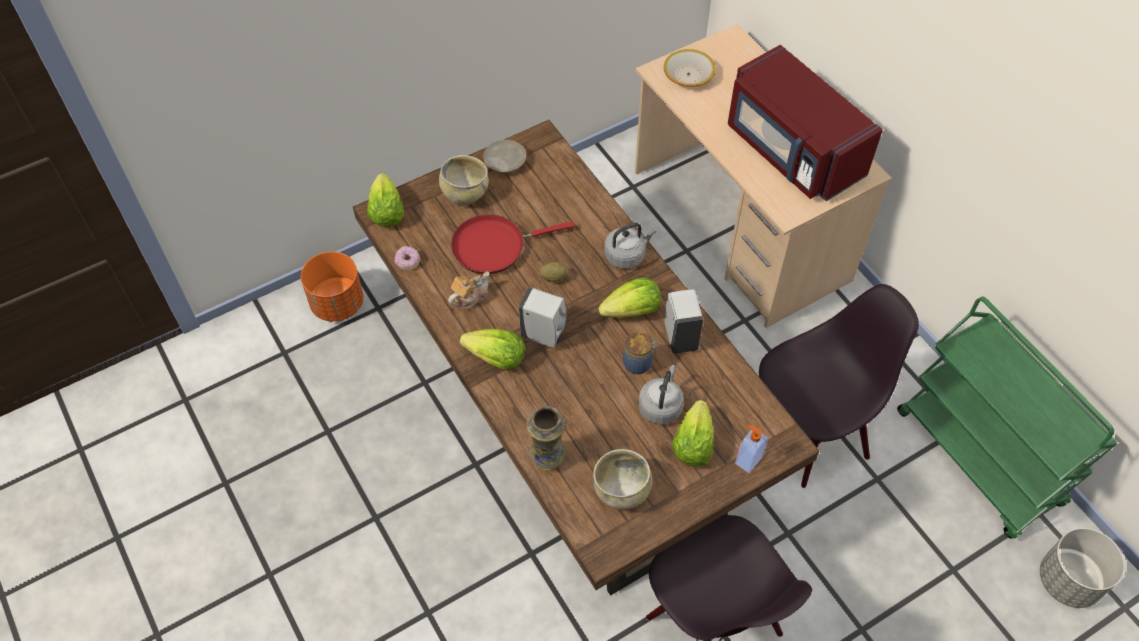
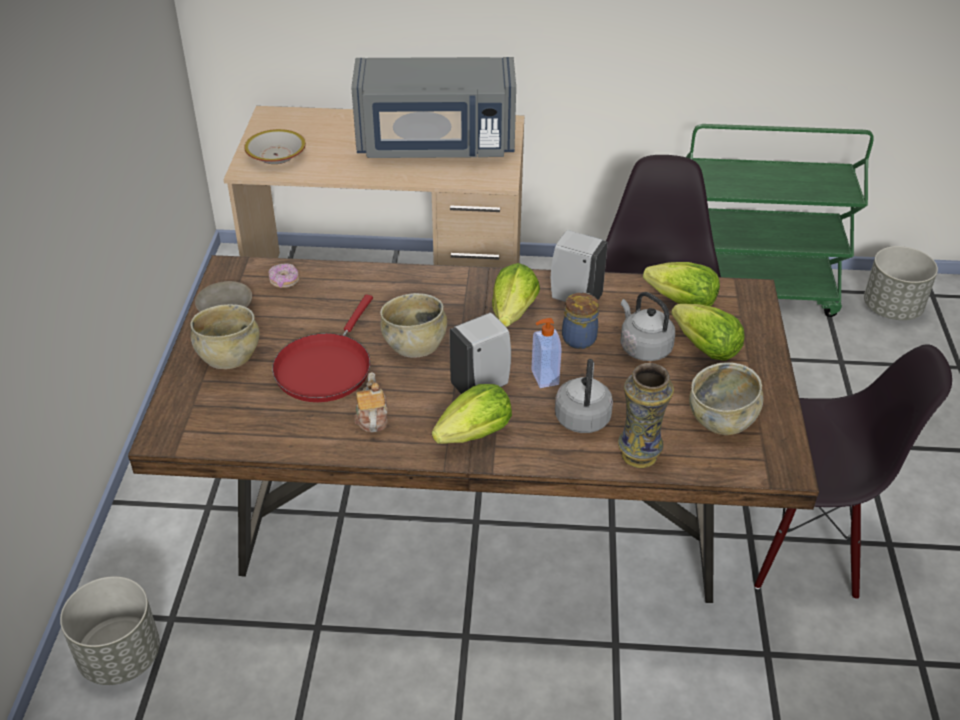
camera: 55 degrees left, 15 degrees down
(337, 304) = (121, 657): orange planter -> grey planter
(386, 212) = (175, 430): lettuce -> lettuce (682, 302)
(407, 261) = (266, 444): donut -> donut (284, 281)
(553, 277) = (415, 345): potato -> beige bowl
(626, 255) = (443, 285): grey kettle -> grey kettle (582, 416)
(747, 460) = (750, 323): soap dispenser -> soap dispenser (543, 377)
(792, 151) = (436, 146): red microwave -> grey microwave

